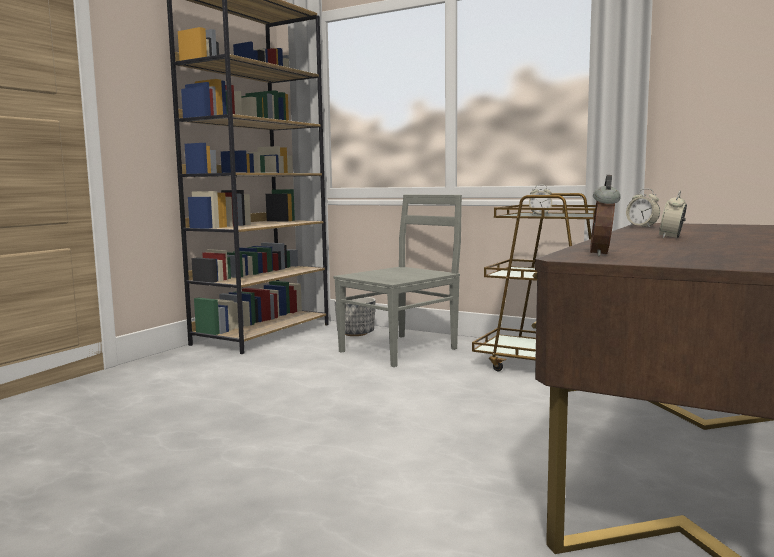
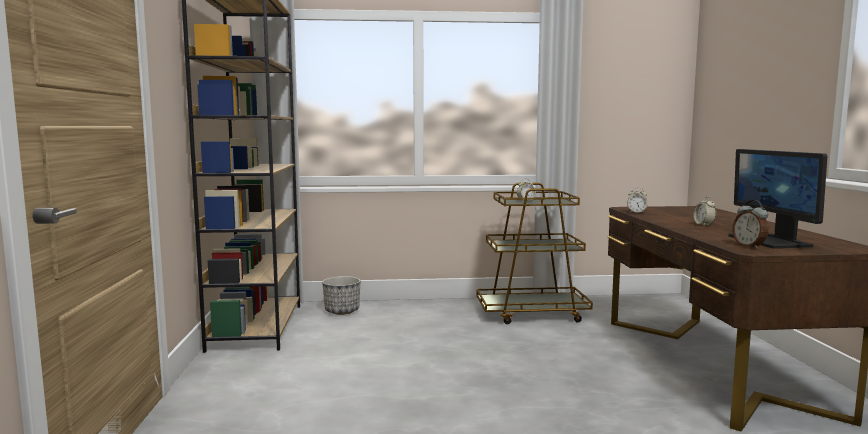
camera: 35 degrees left, 0 degrees up
(400, 349) = (408, 319): grey chair -> none
(678, 253) = (770, 241): none -> monitor

